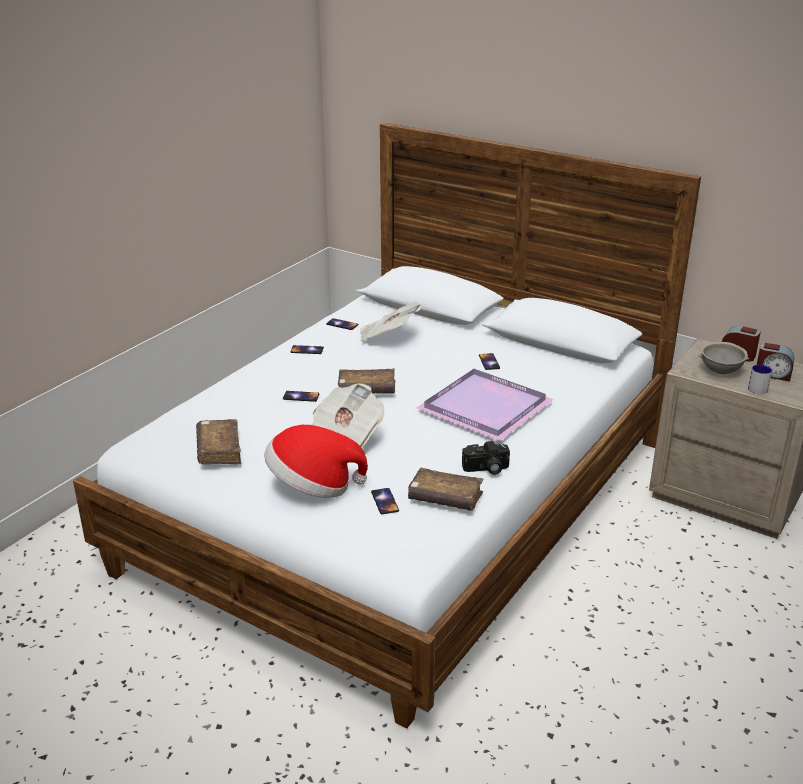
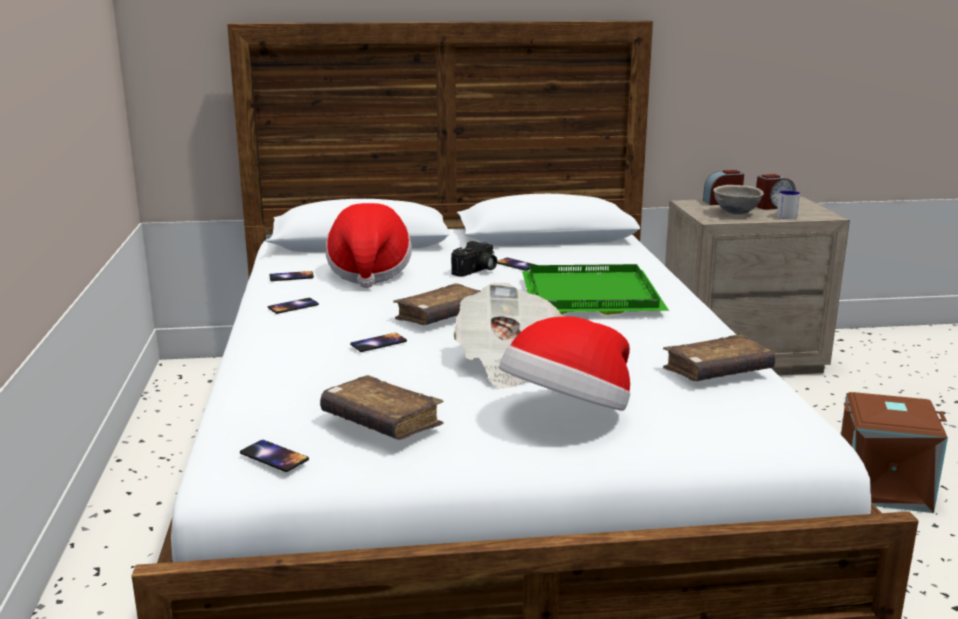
camera: 40 degrees left, 10 degrees down
(385, 501) = (670, 396): phone -> phone (274, 456)
(388, 337) = (369, 273): newspaper -> hat
(486, 469) = (699, 337): camera -> camera (476, 271)
(487, 407) = (593, 294): purple tray -> green tray
(649, 642) = (882, 488): none -> brown storage box

